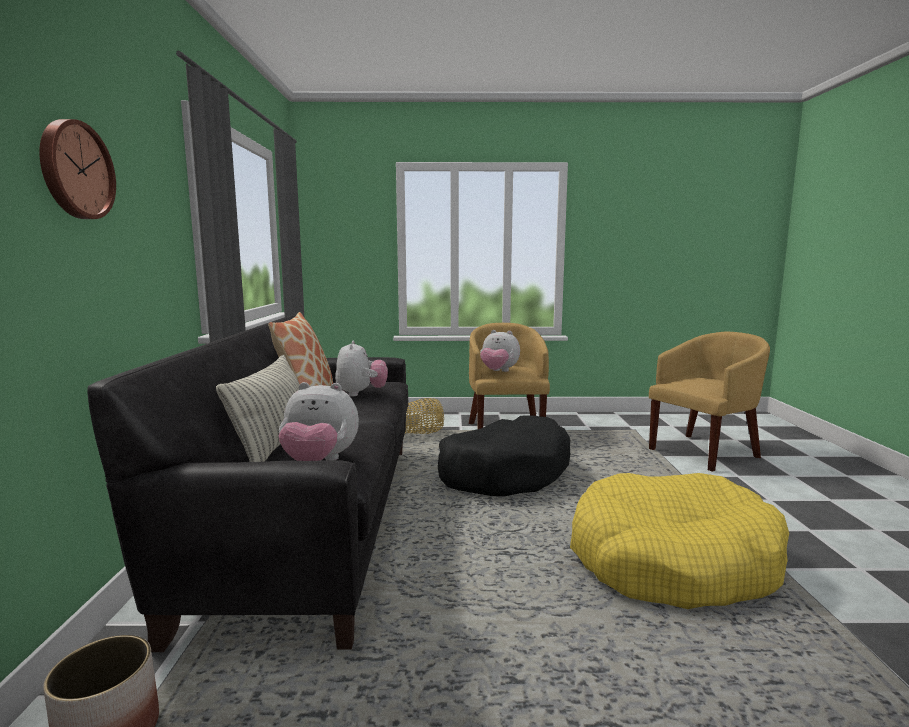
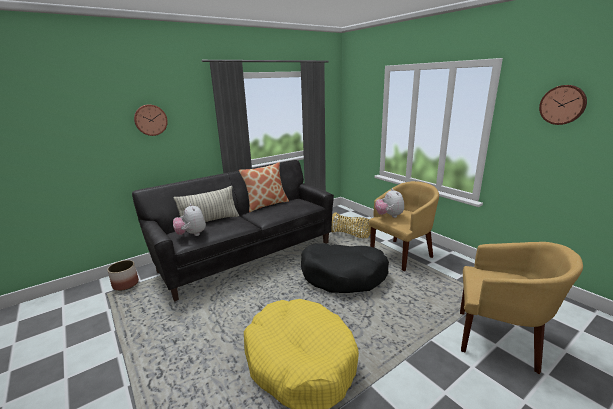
camera: 55 degrees right, 10 degrees up
(361, 393) = (283, 208): plush toy -> none
(633, 212) = (563, 105): none -> wall clock

